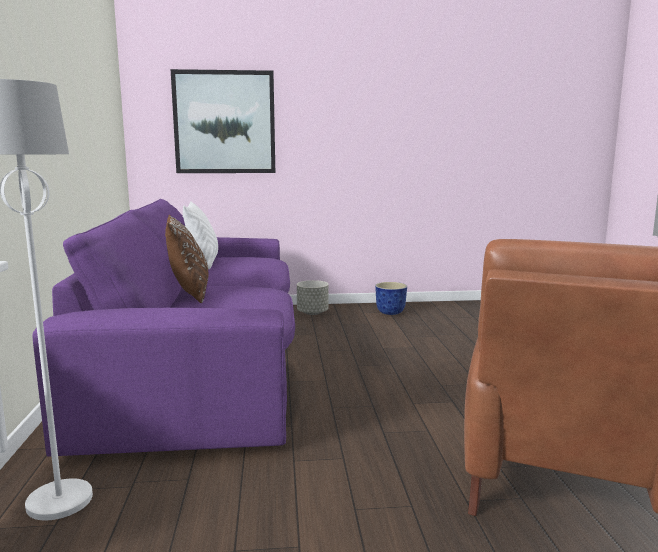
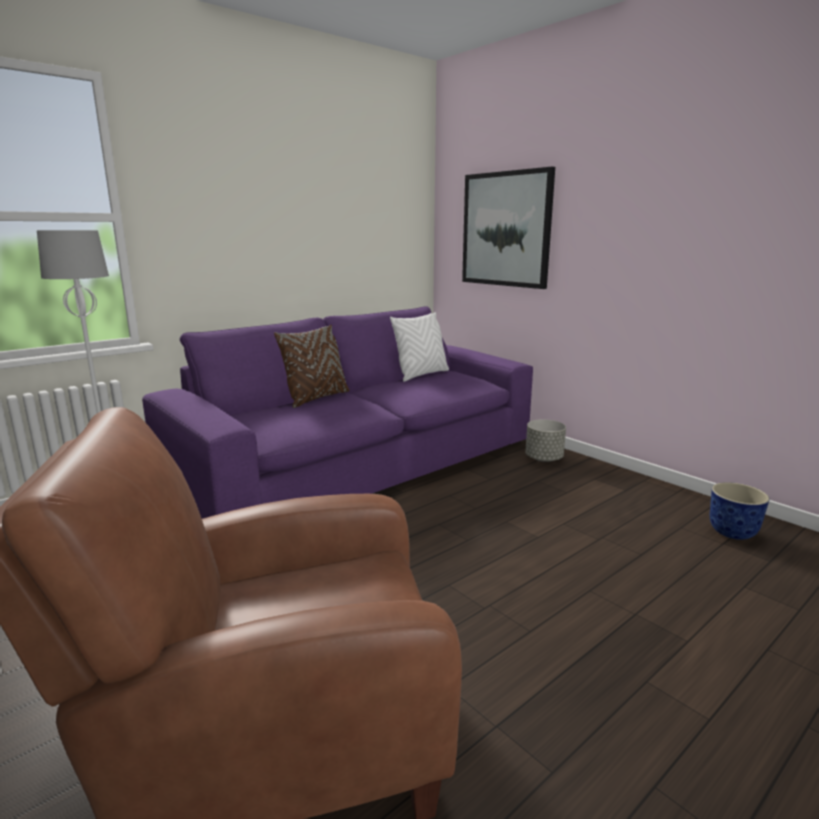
camera: 55 degrees right, 5 degrees up
(391, 312) = (625, 491): planter -> planter (733, 533)

